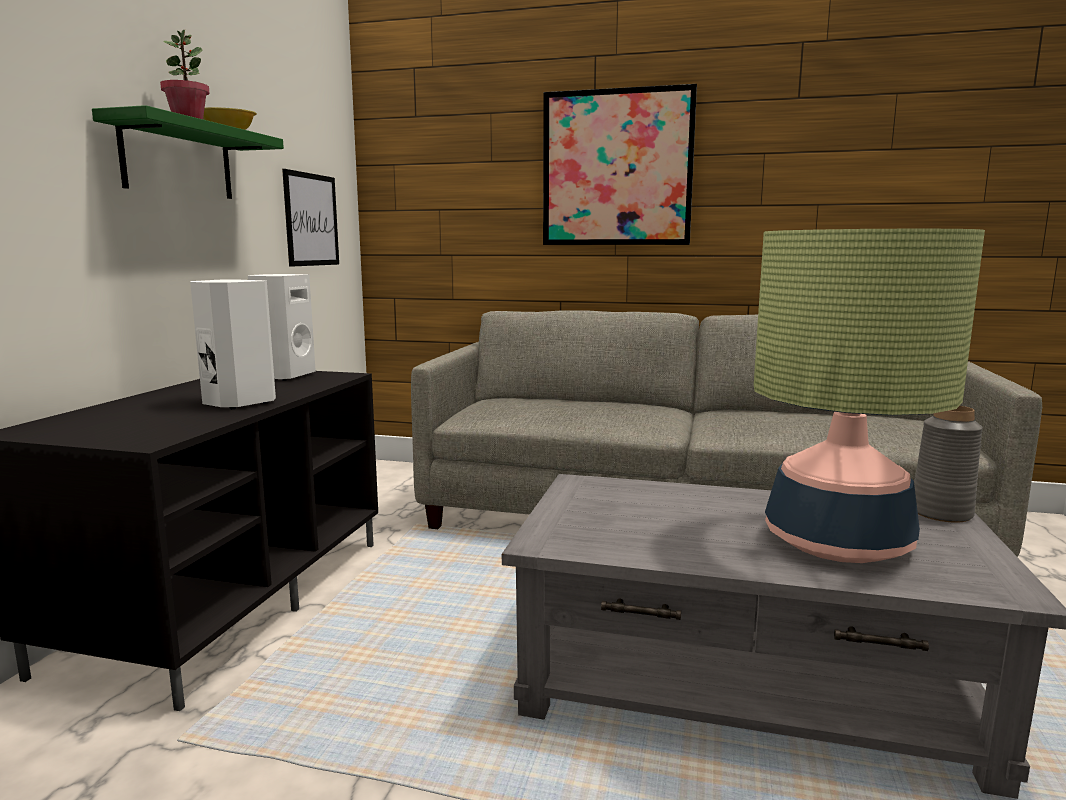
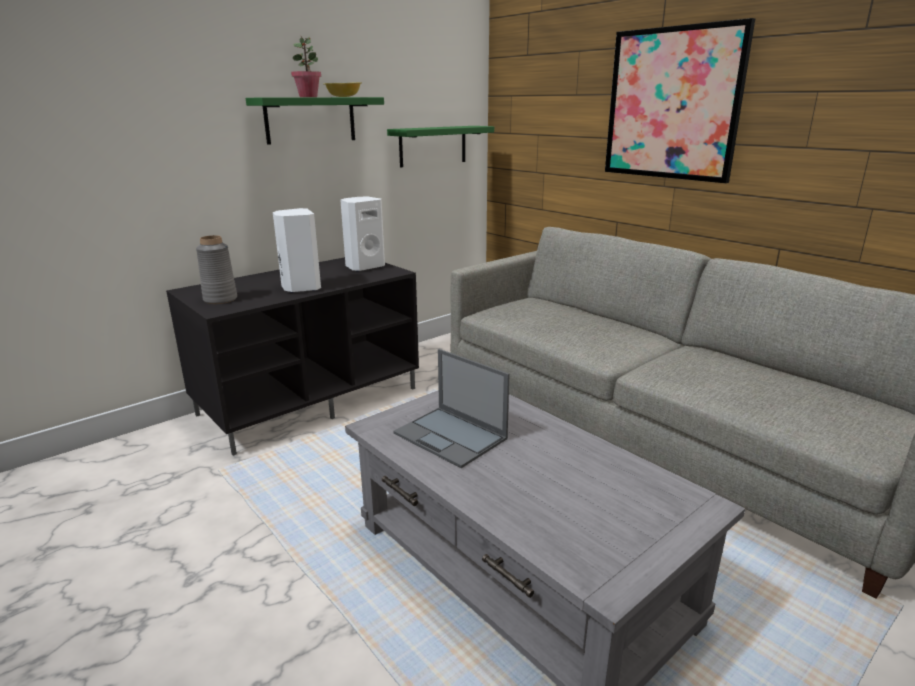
camera: 35 degrees right, 10 degrees up
(311, 220) = (433, 146): picture -> green shelf
(647, 527) = (451, 436): none -> laptop
(838, 542) = (557, 495): table lamp -> none
(940, 513) = (699, 504): grey vase -> grey vase (220, 299)

